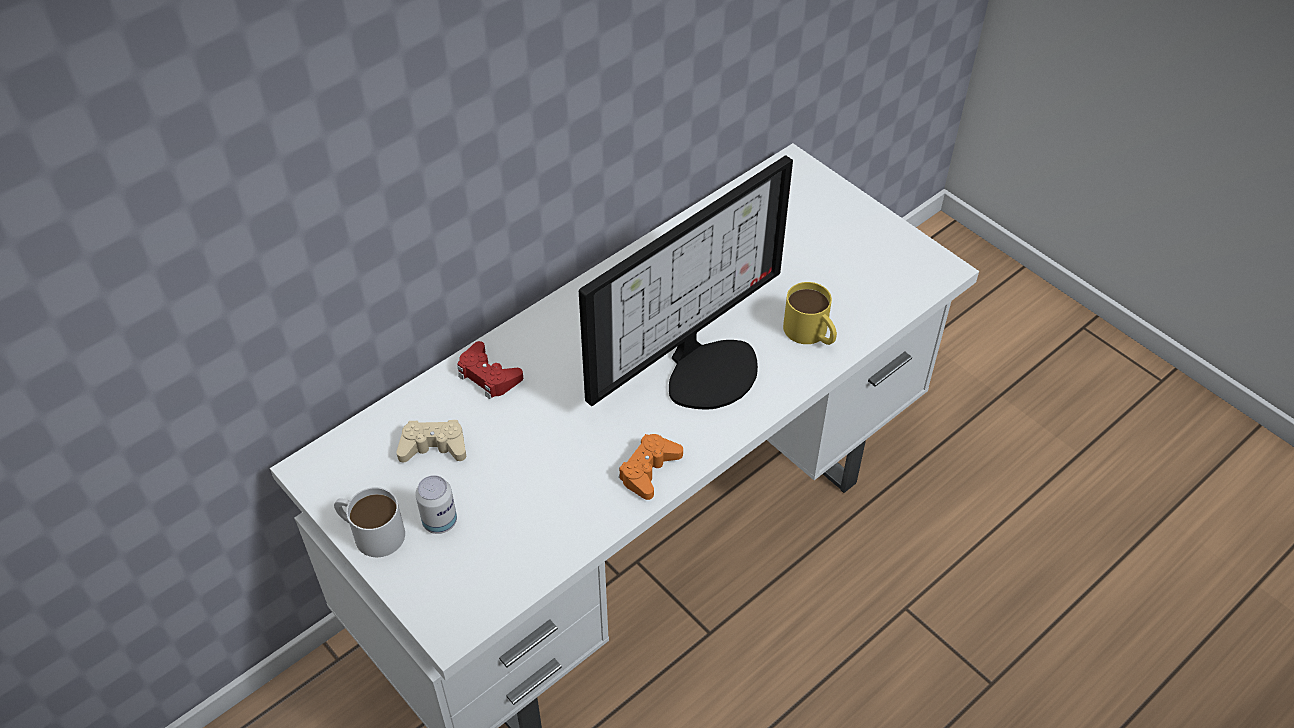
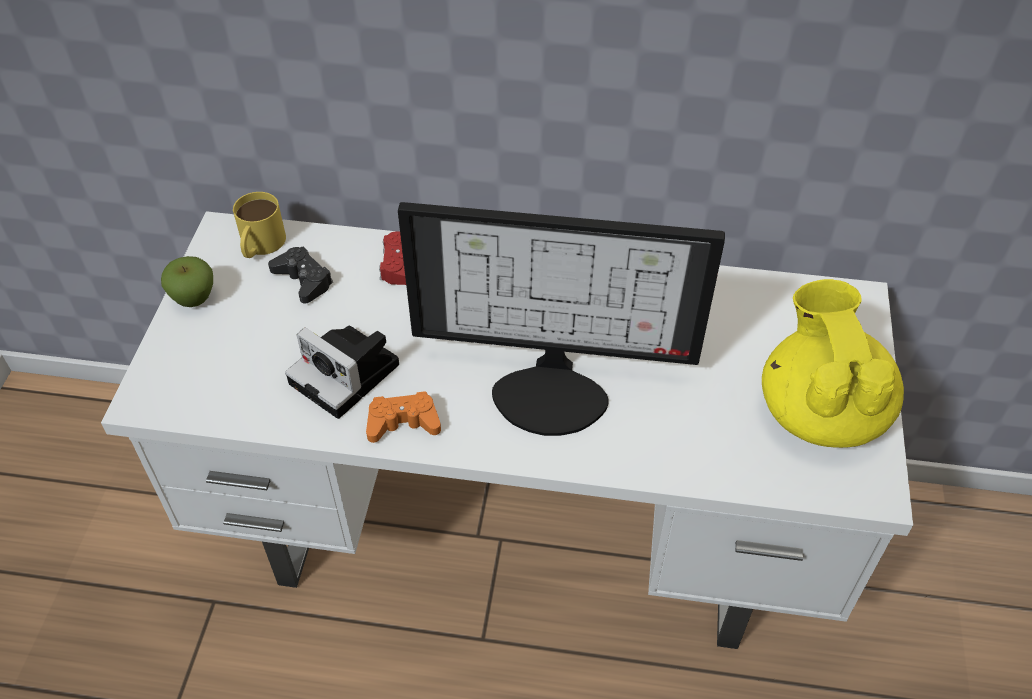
camera: 50 degrees right, 0 degrees up
(370, 532) = (194, 298): white mug -> apple
(434, 447) = (303, 280): beige game controller -> black game controller
(440, 521) = (236, 329): can -> none
(568, 476) = (348, 375): none -> camera
(811, 333) = (673, 439): yellow mug -> yellow mug (260, 245)
(859, 248) = (820, 411): none -> yellow teapot

